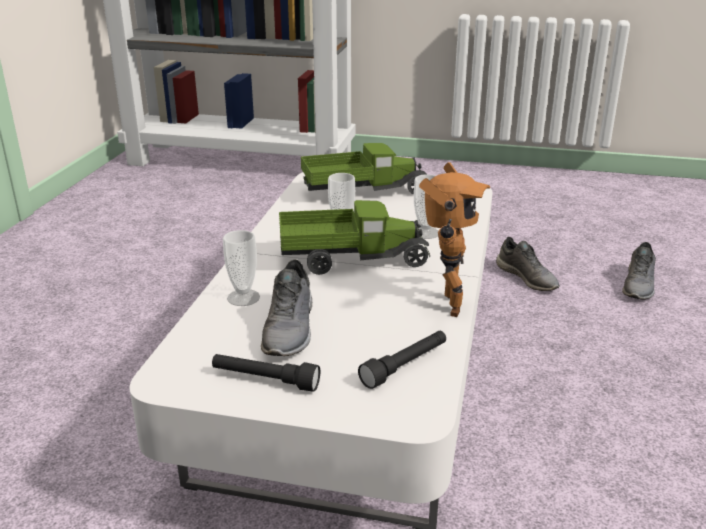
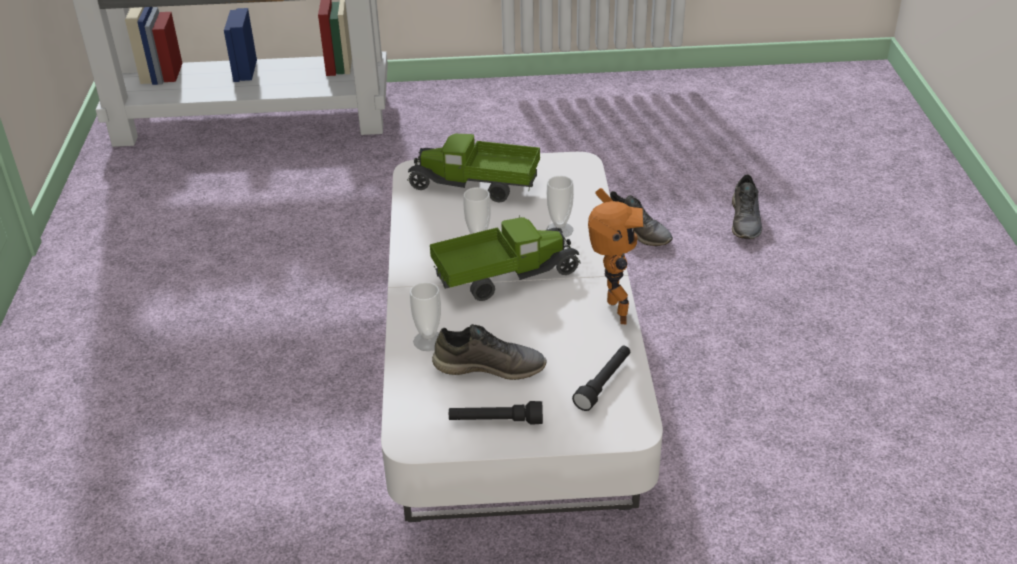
camera: 15 degrees left, 10 degrees up
(291, 329) = (490, 366): grey shoe -> grey shoe turned 75 degrees counterclockwise
(363, 192) = (475, 185): toy truck -> toy truck turned 135 degrees counterclockwise

